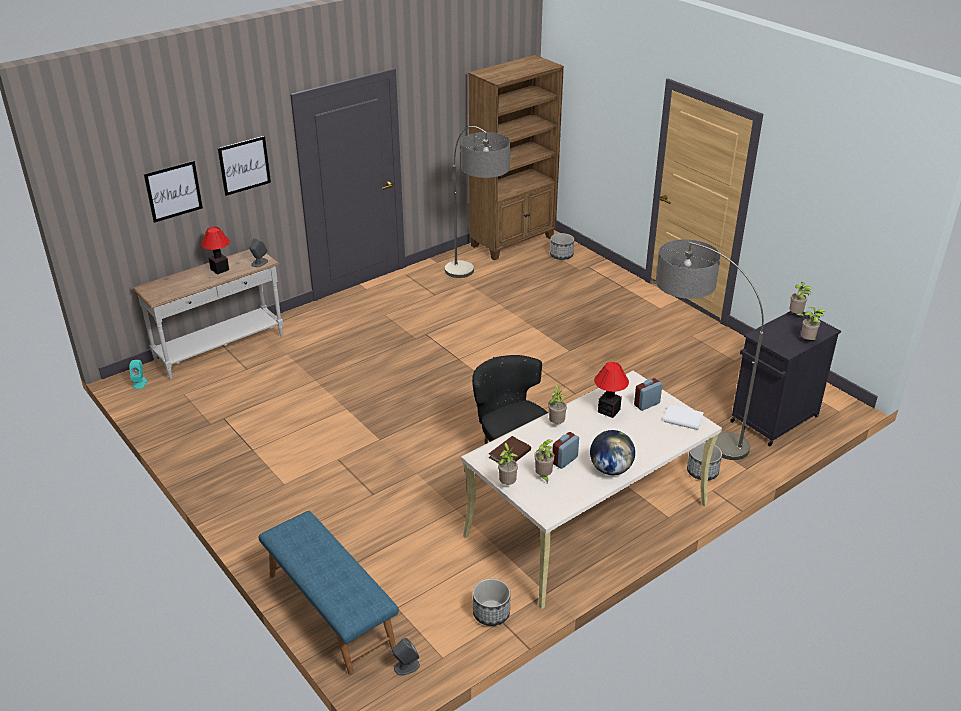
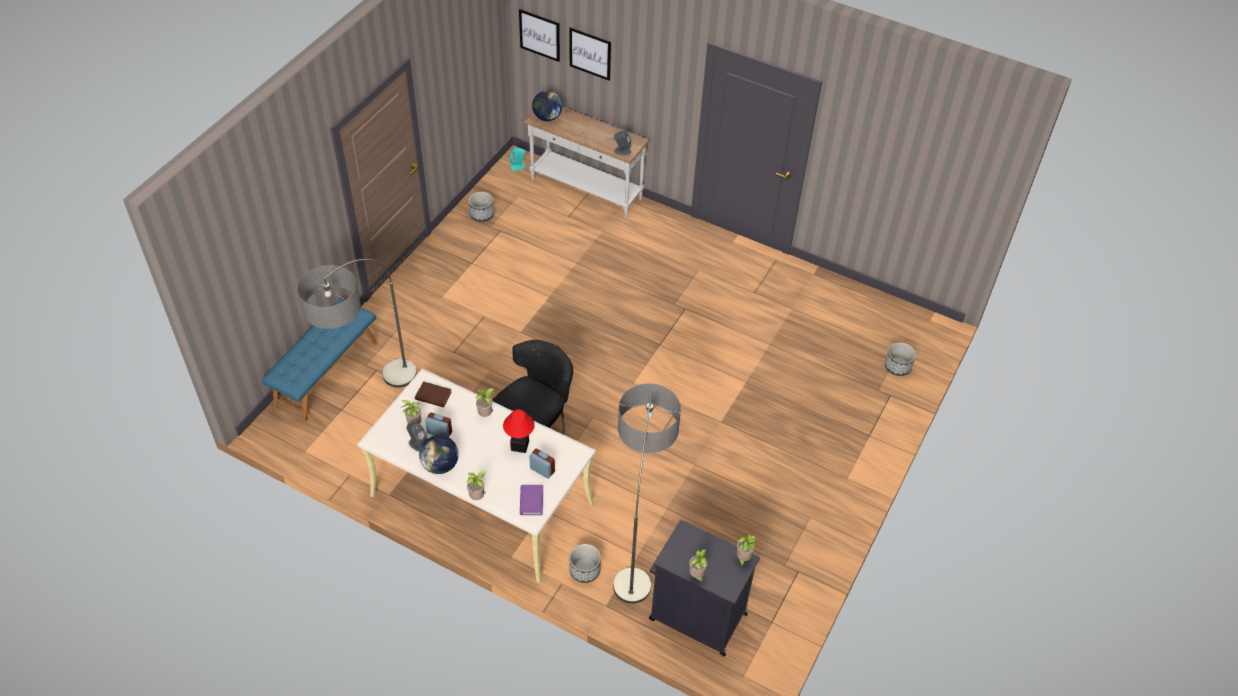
camera: 65 degrees right, 15 degrees up
(163, 291) = (547, 117): none -> globe
(220, 269) = (598, 133): table lamp -> none
(244, 165) = (652, 71): picture -> picture (539, 35)
(406, 666) = (289, 434): grey speaker -> grey speaker (418, 443)
(476, 286) = (789, 318): floor lamp -> floor lamp (370, 399)
(491, 613) = (355, 466): planter -> planter (481, 214)
(507, 484) = (396, 405): potted plant -> potted plant (478, 497)
(513, 241) = (897, 319): brown bookcase -> none
(683, 419) = (531, 501): white book -> purple book

